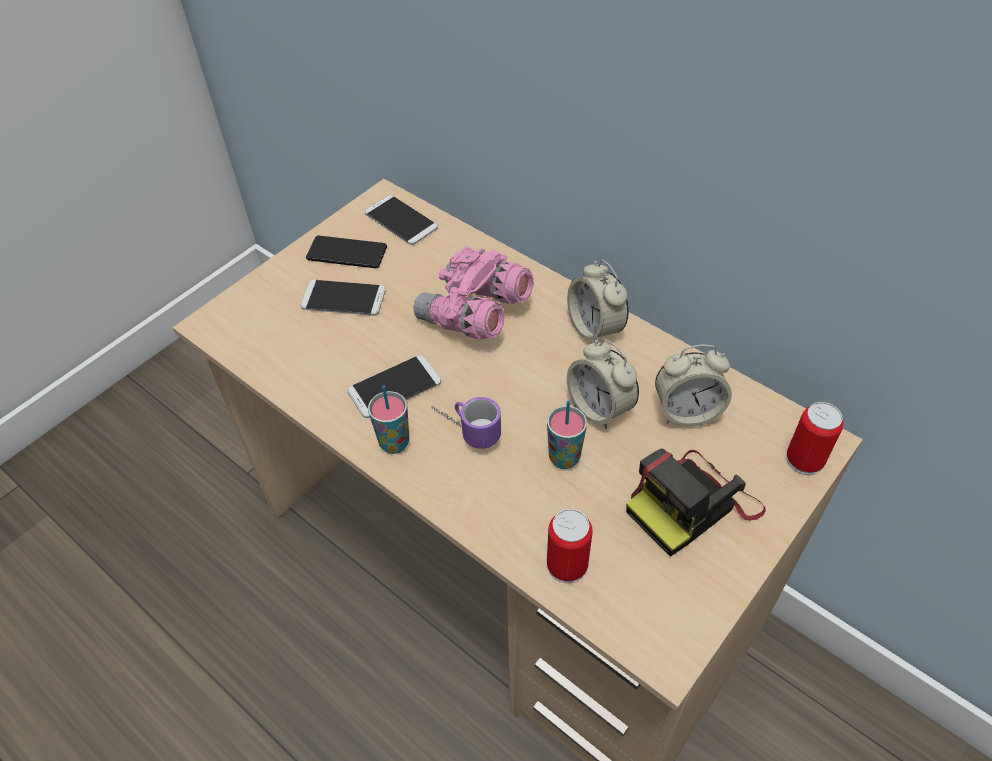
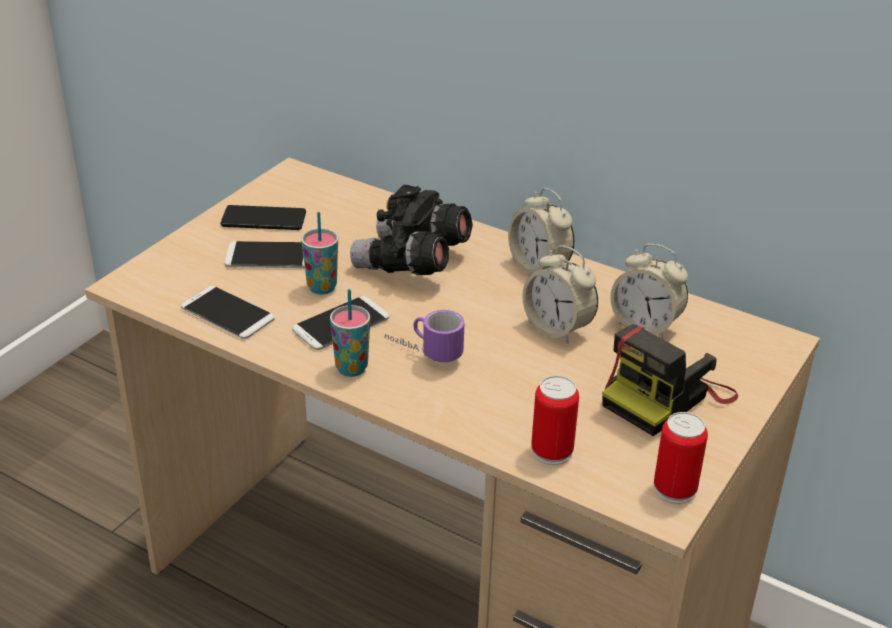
camera: 10 degrees left, 15 degrees down
(401, 220) = (315, 190): phone -> phone (227, 313)
(474, 315) = (412, 263): pink binoculars -> black binoculars
(564, 458) = (530, 369): cup -> cup (322, 287)
(687, 411) = (645, 326): alarm clock -> alarm clock turned 45 degrees clockwise
(804, 460) = (767, 356): can -> can (674, 489)

